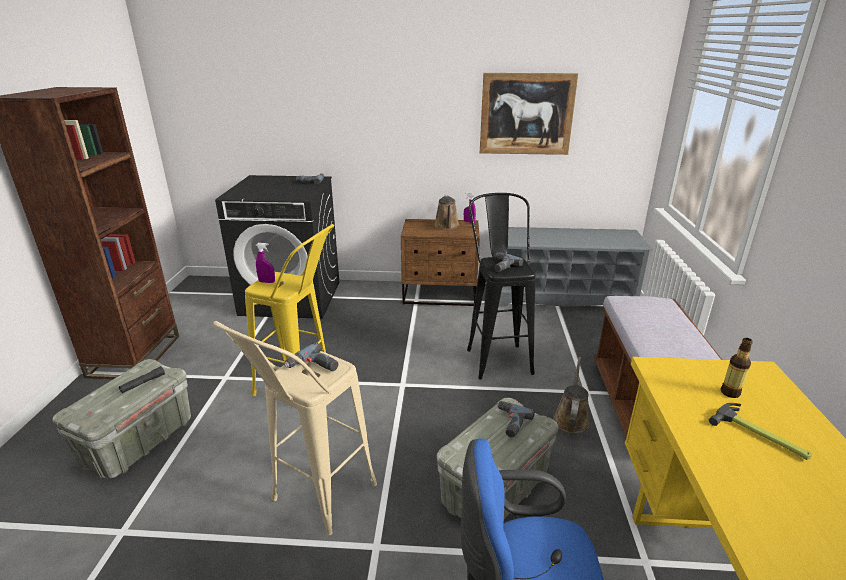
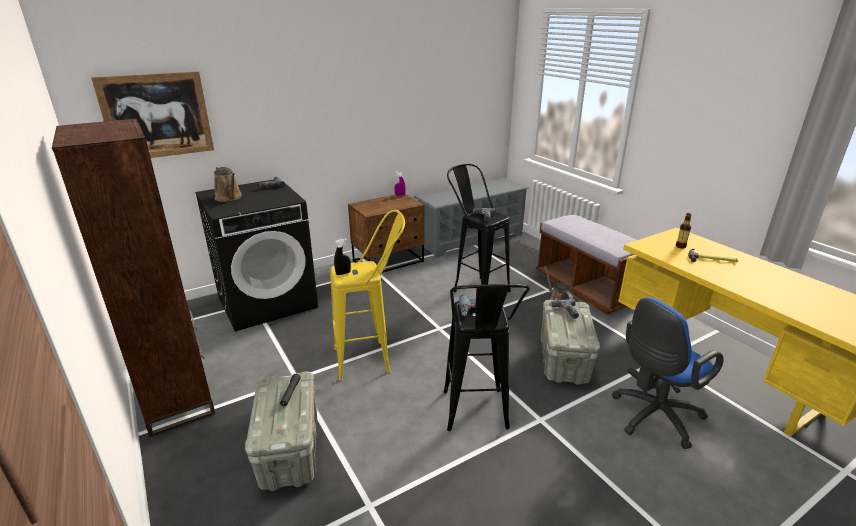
camera: 35 degrees left, 0 degrees up
(267, 282) = (343, 273): purple spray bottle -> black spray bottle
(314, 503) = (476, 418): beige stool -> black stool
(447, 226) = (389, 202): brown watering can -> brown watering can (229, 198)
(526, 114) = (429, 102): picture -> picture (157, 116)

